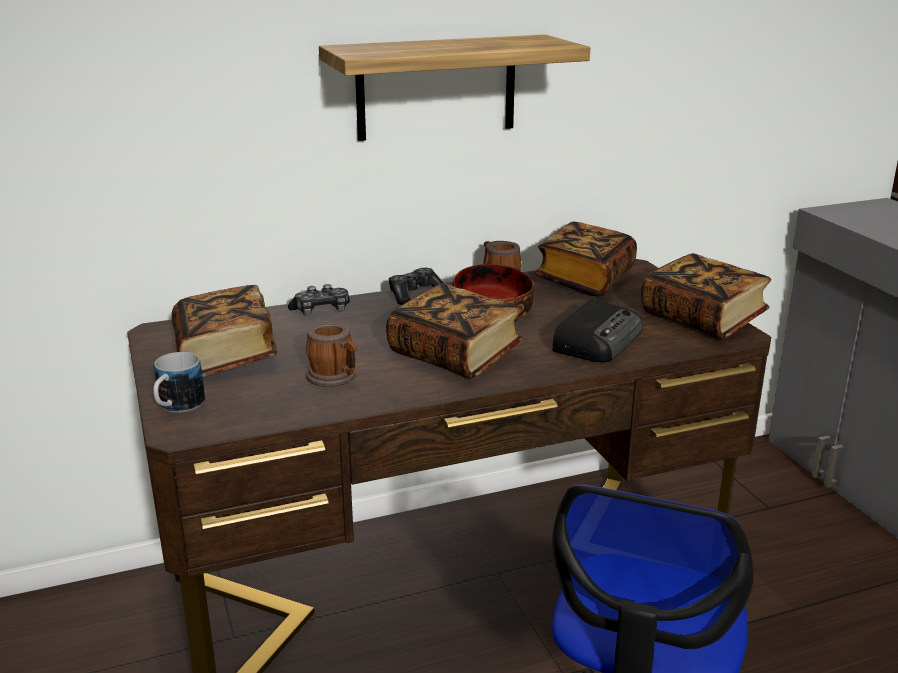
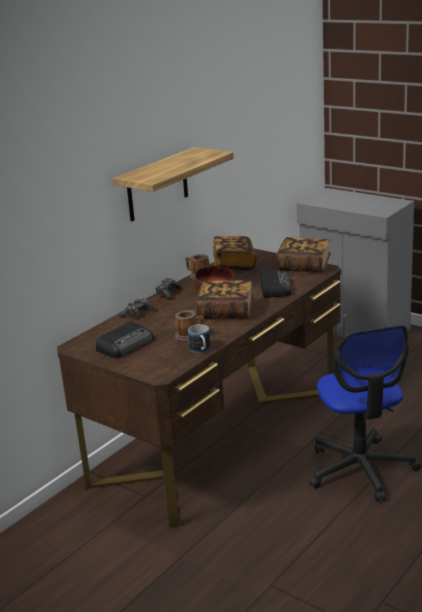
camera: 30 degrees left, 0 degrees up
(176, 407) = (142, 369): mug -> mug (201, 351)
(225, 355) = (126, 344): book -> radio

